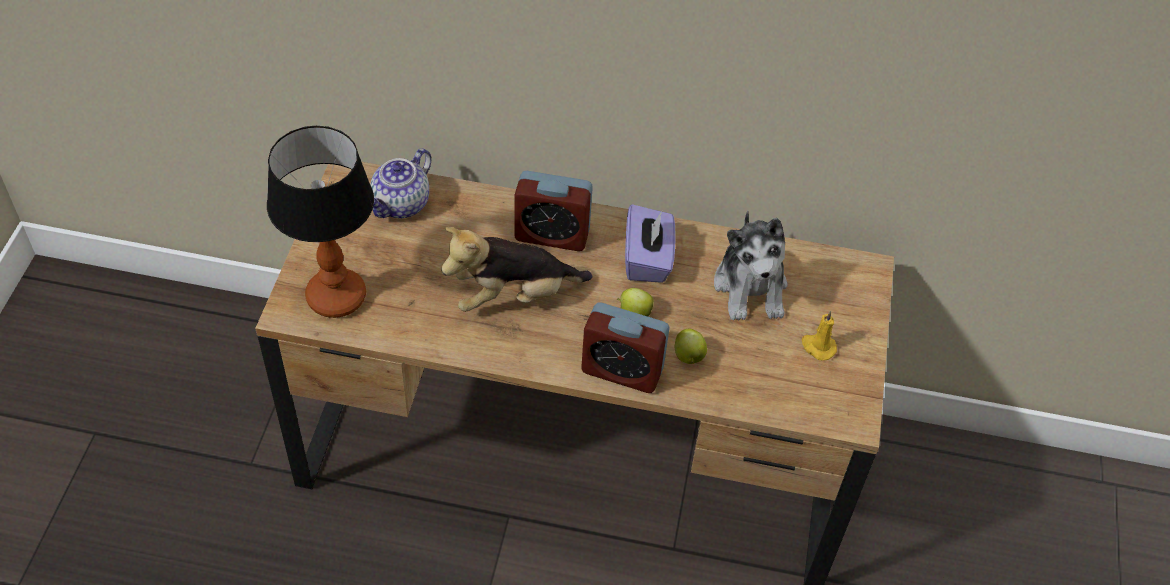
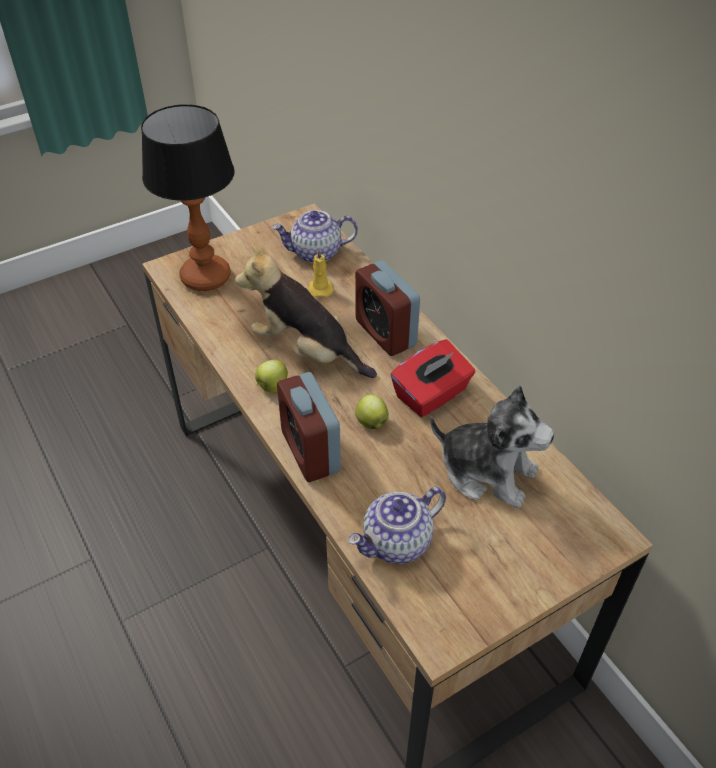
camera: 50 degrees right, 5 degrees down
(648, 259) = (431, 395): purple tissue box -> red tissue box
(689, 357) = (370, 481): apple -> apple (271, 387)
(751, 287) = (487, 471): plush toy -> plush toy turned 105 degrees counterclockwise
(758, 383) = (397, 543): none -> teapot
(817, 347) = (484, 557): yellow candle -> yellow candle (320, 288)

